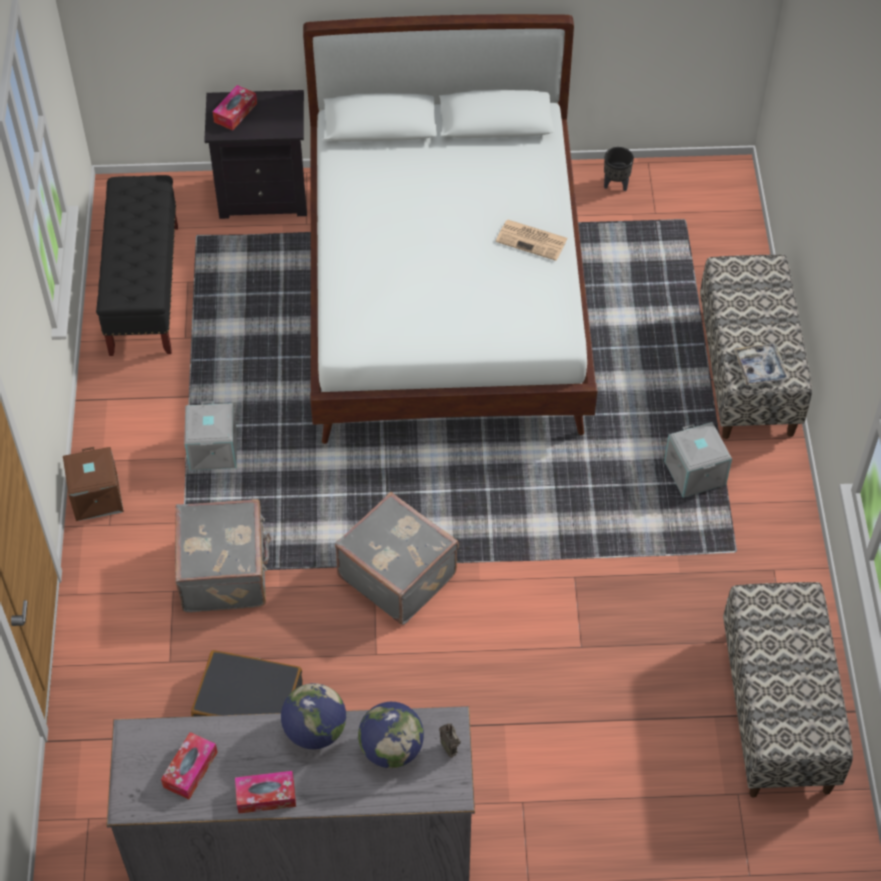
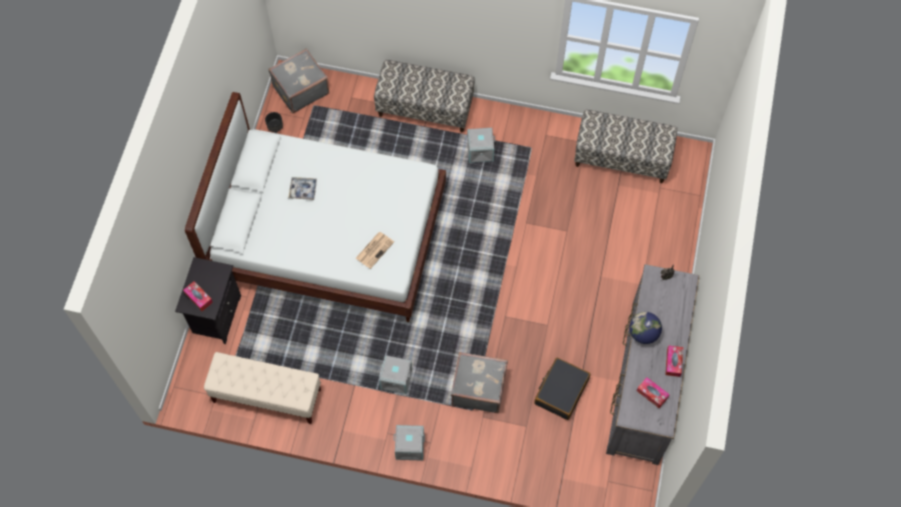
camera: 75 degrees left, 10 degrees up
(95, 497) = (409, 447): brown storage box -> grey storage box
(144, 290) = (267, 396): black bench -> beige bench
(391, 749) = (660, 302): globe -> none
(398, 574) = (502, 303): grey suitcase -> grey suitcase (300, 89)
(532, 240) = (351, 167): newspaper -> newspaper (375, 249)
(760, 368) = (454, 94): tray -> tray (303, 190)

